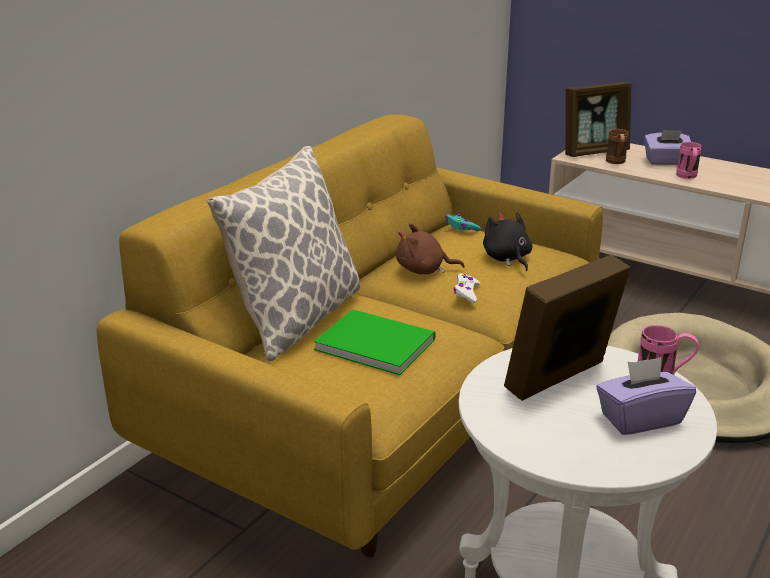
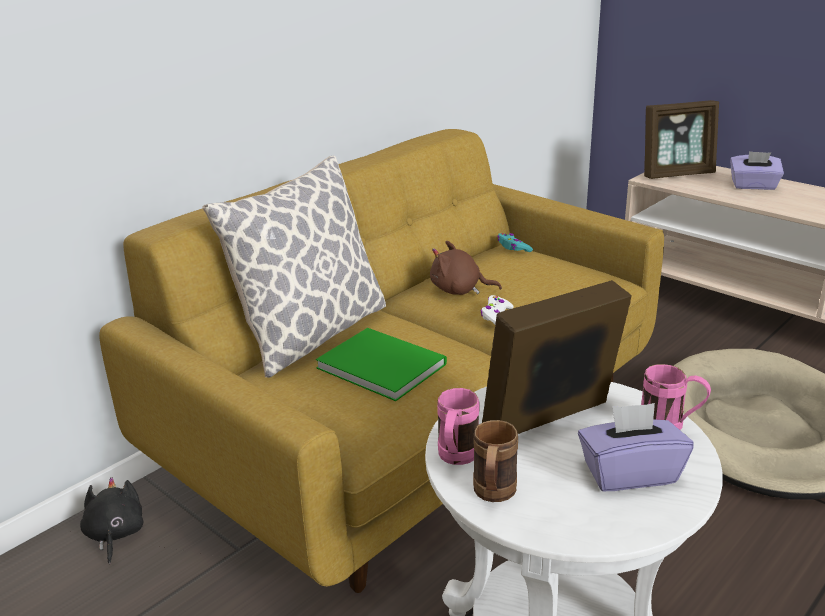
camera: 10 degrees right, 0 degrees up
(507, 259) = (551, 282): black plush toy -> black plush toy (115, 534)
(616, 162) = (697, 185): brown mug -> brown mug (493, 496)
(687, 177) = (773, 202): pink mug -> pink mug (455, 459)

